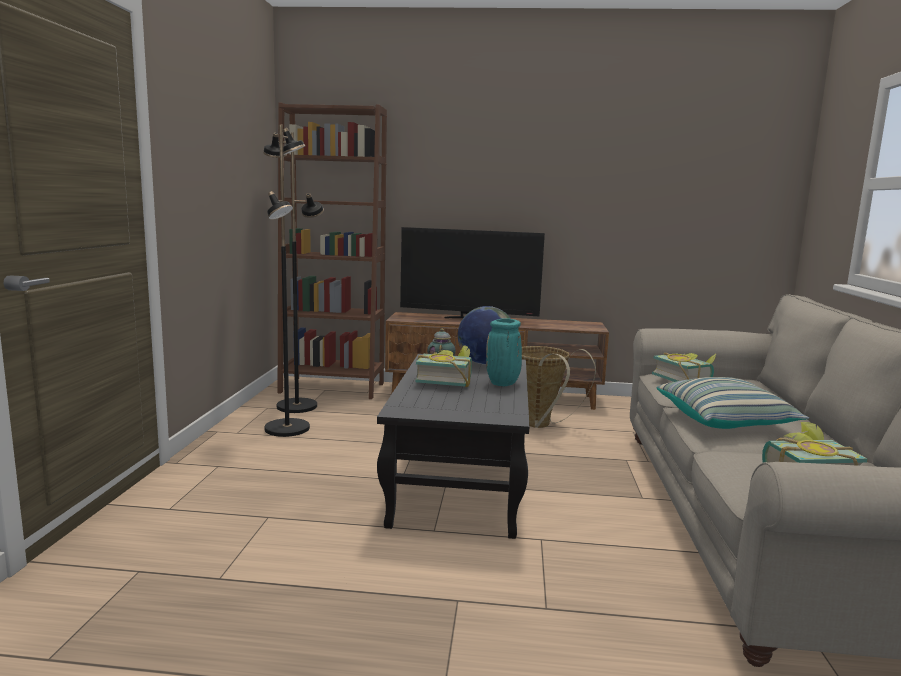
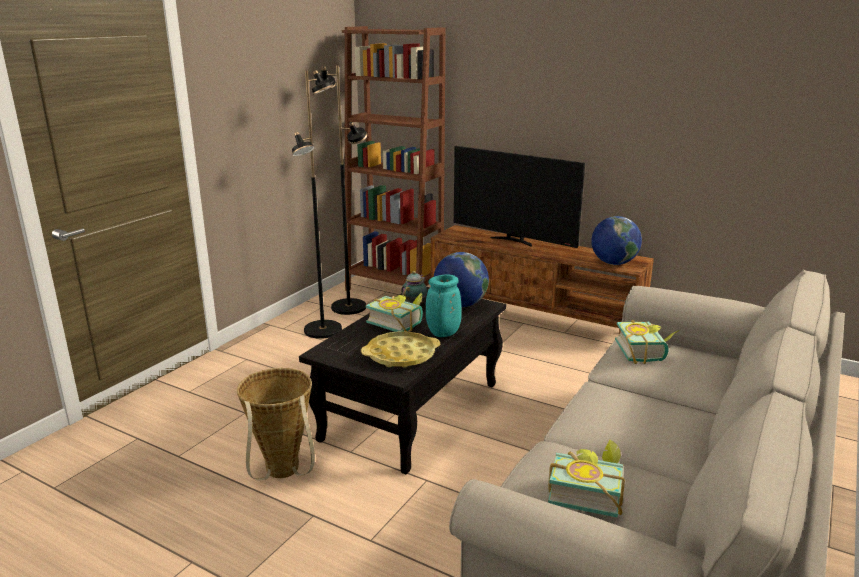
camera: 25 degrees right, 10 degrees up
(487, 403) = (401, 355): none -> yellow tray
(541, 426) = (546, 362): basket -> basket (282, 474)
(577, 326) = (613, 263): none -> globe
(725, 421) = (618, 411): pillow -> none

